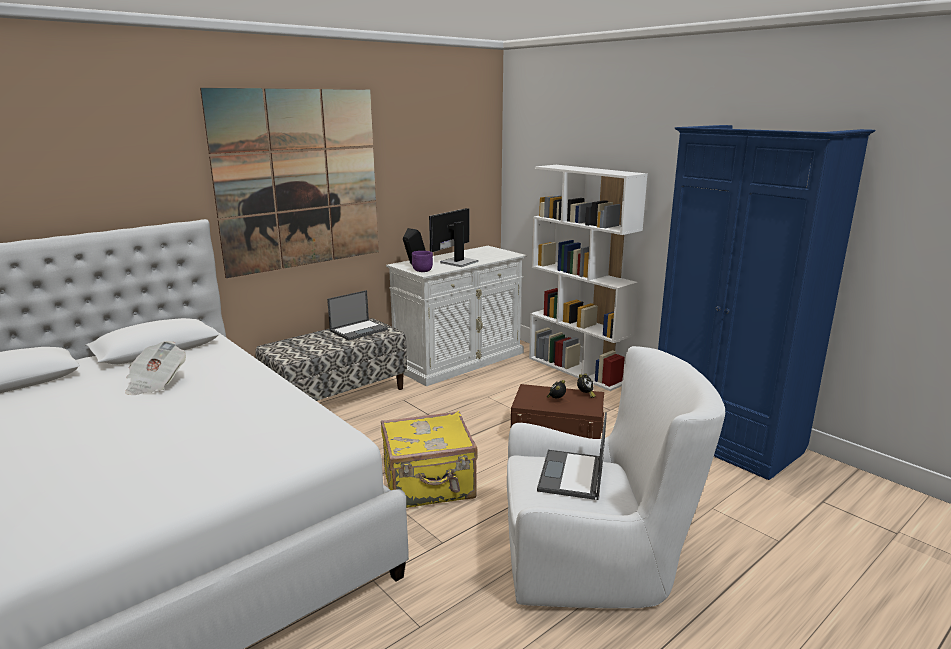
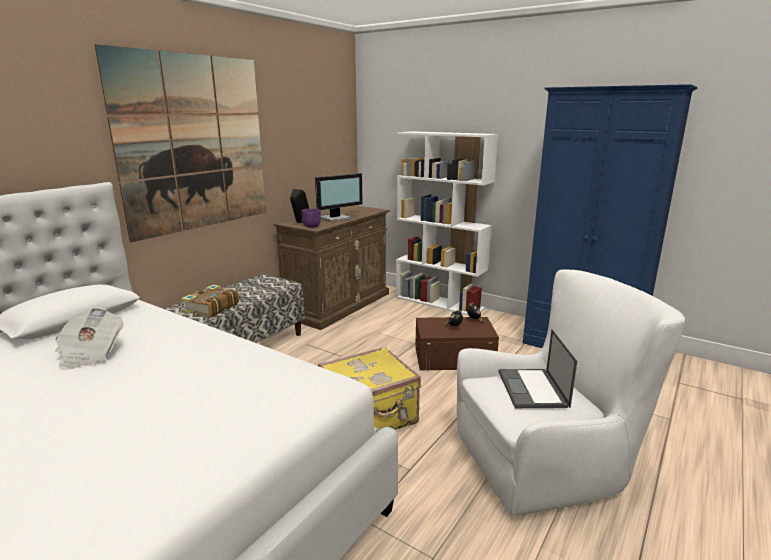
camera: 15 degrees left, 0 degrees up
(300, 351) = (211, 308): none -> book
(359, 330) = (257, 284): laptop -> none
(457, 262) = (336, 218): monitor -> monitor turned 150 degrees counterclockwise
(459, 360) = (338, 304): white dresser -> brown dresser

